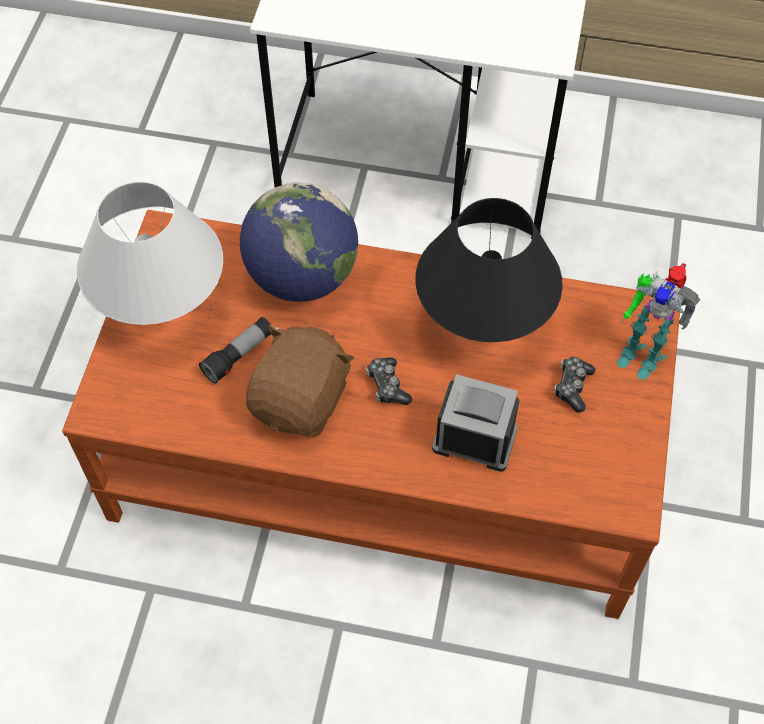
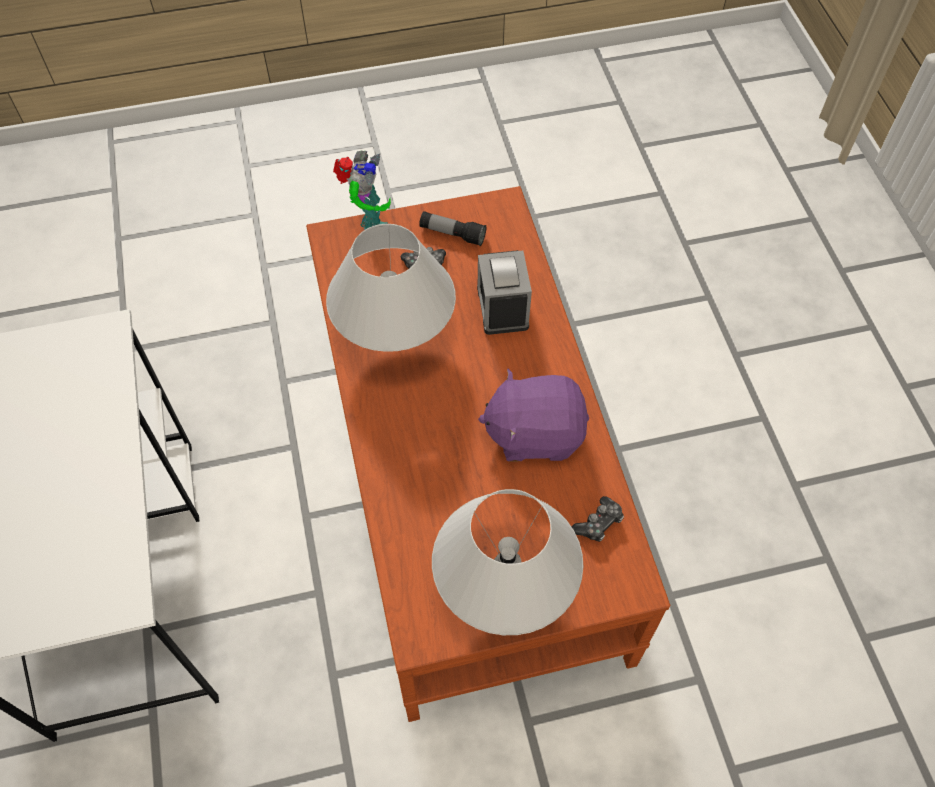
camera: 115 degrees left, 0 degrees up
(239, 355) = (519, 500): flashlight -> flashlight (452, 234)
(302, 277) = (412, 488): globe -> none
(302, 400) = (534, 433): brown plush toy -> purple plush toy
(387, 385) = (488, 379): game controller -> game controller (598, 523)
(482, 323) = (395, 338): black table lamp -> white table lamp

